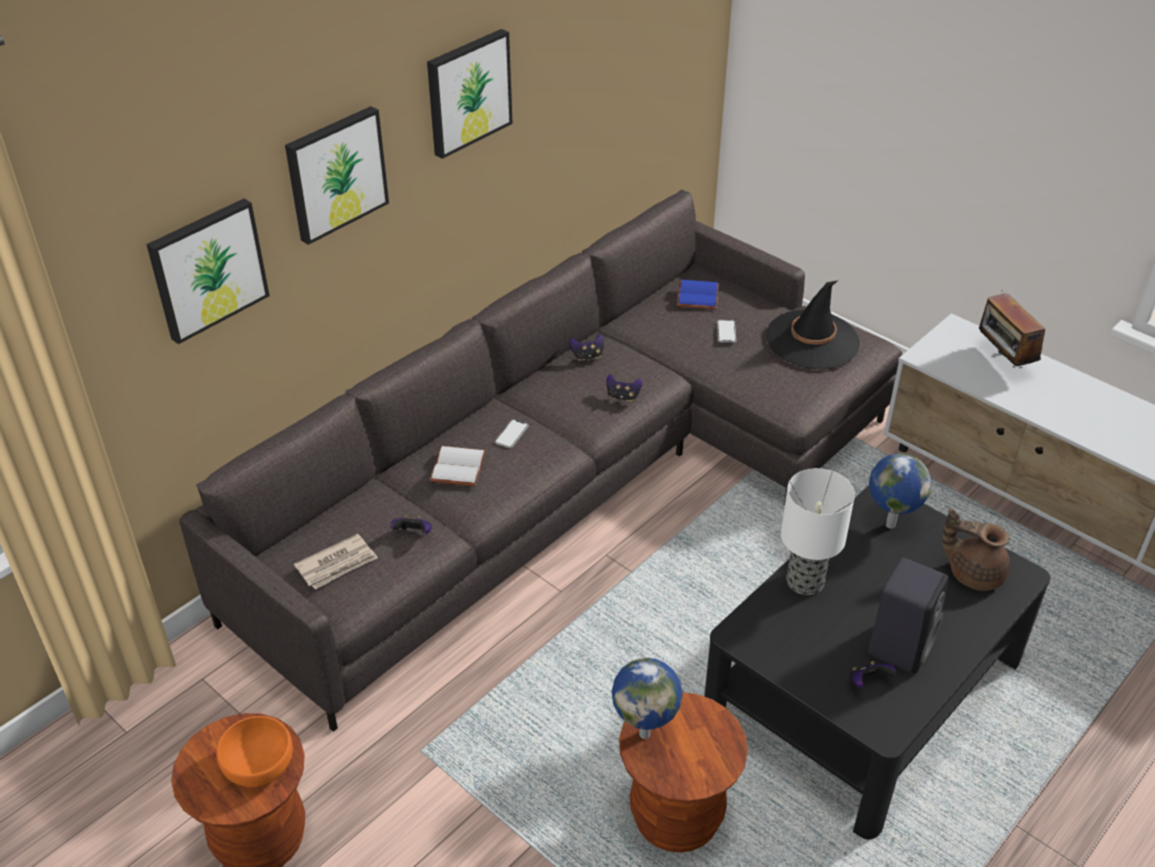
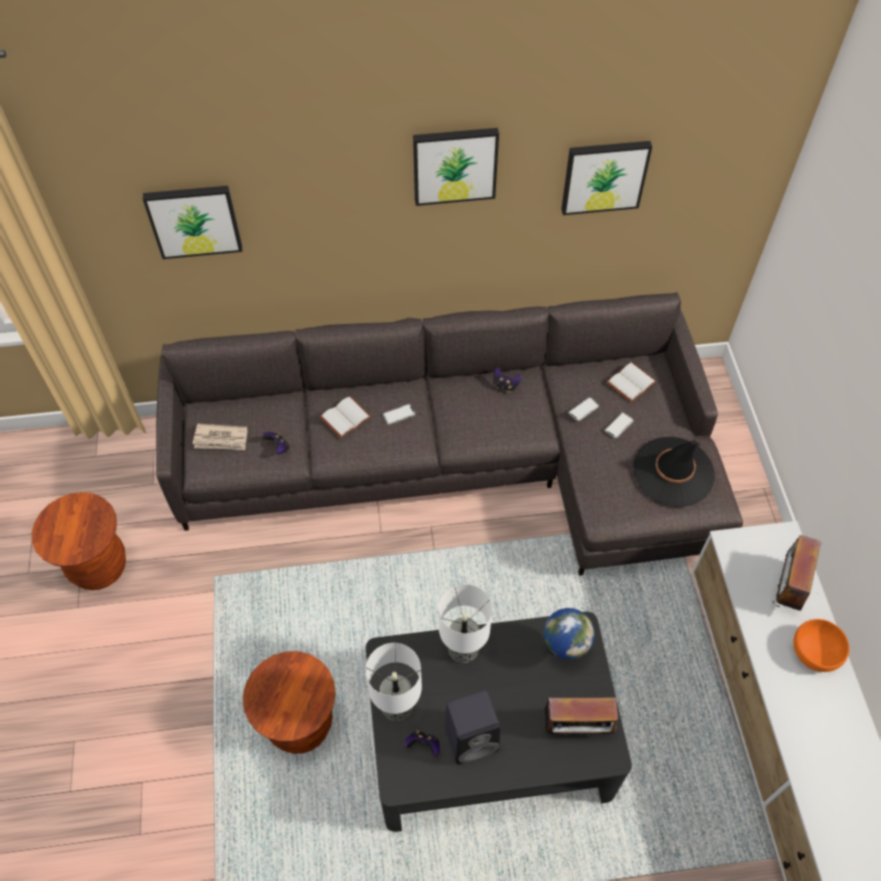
camera: 40 degrees right, 15 degrees up
(257, 765) = (82, 534): orange bowl -> orange bowl (814, 651)
(335, 173) = (314, 189): picture -> picture (604, 176)
(623, 397) = (494, 432): game controller -> none
(645, 733) = (276, 671): globe -> none
(681, 337) = (583, 409): none -> phone
(696, 295) = (630, 382): blue book -> white book
(803, 667) = (398, 705): none -> table lamp
(973, 573) = (578, 728): brown teapot -> radio

